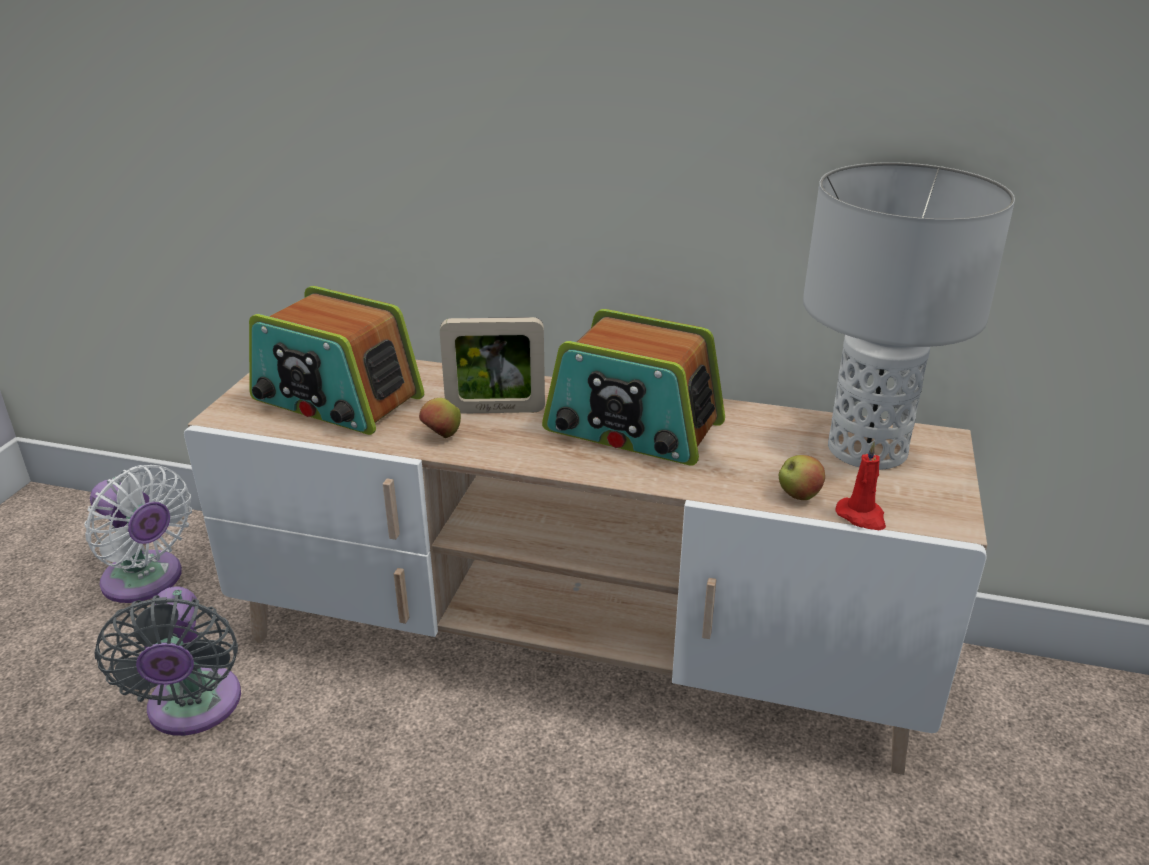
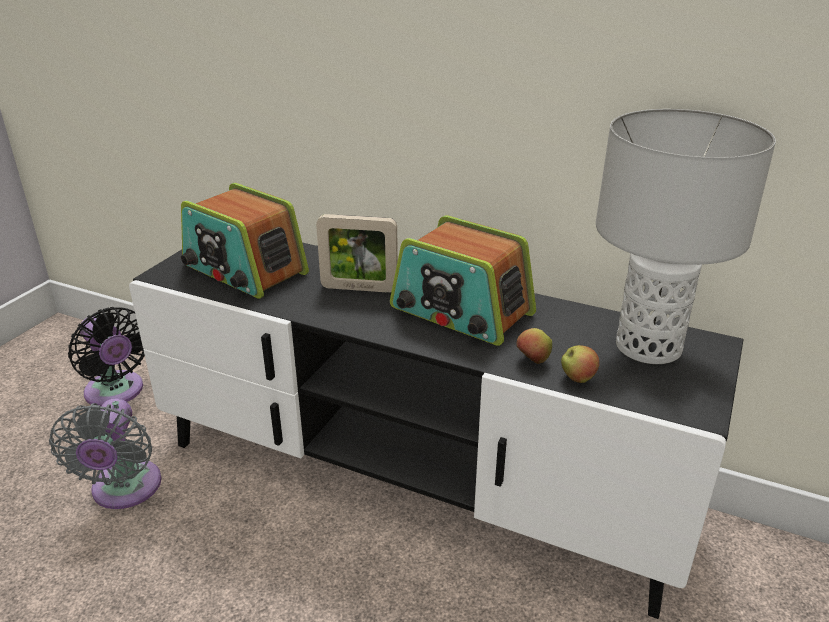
camera: 10 degrees right, 0 degrees up
(147, 581) = (116, 393): white fan -> black fan
(441, 436) = (311, 304): apple -> apple (533, 361)
(574, 646) = (415, 479): beige tv stand -> black tv stand
(862, 516) = (625, 401): red candle -> none

